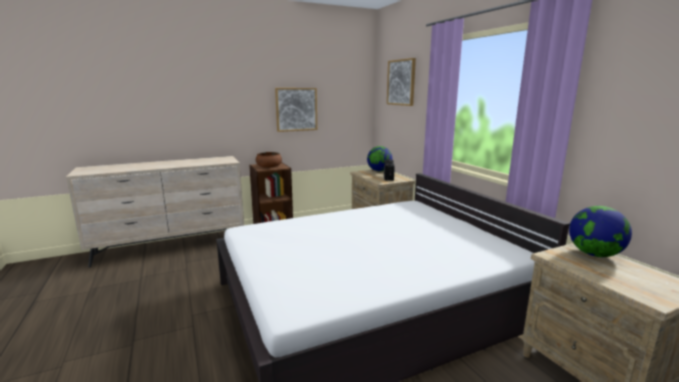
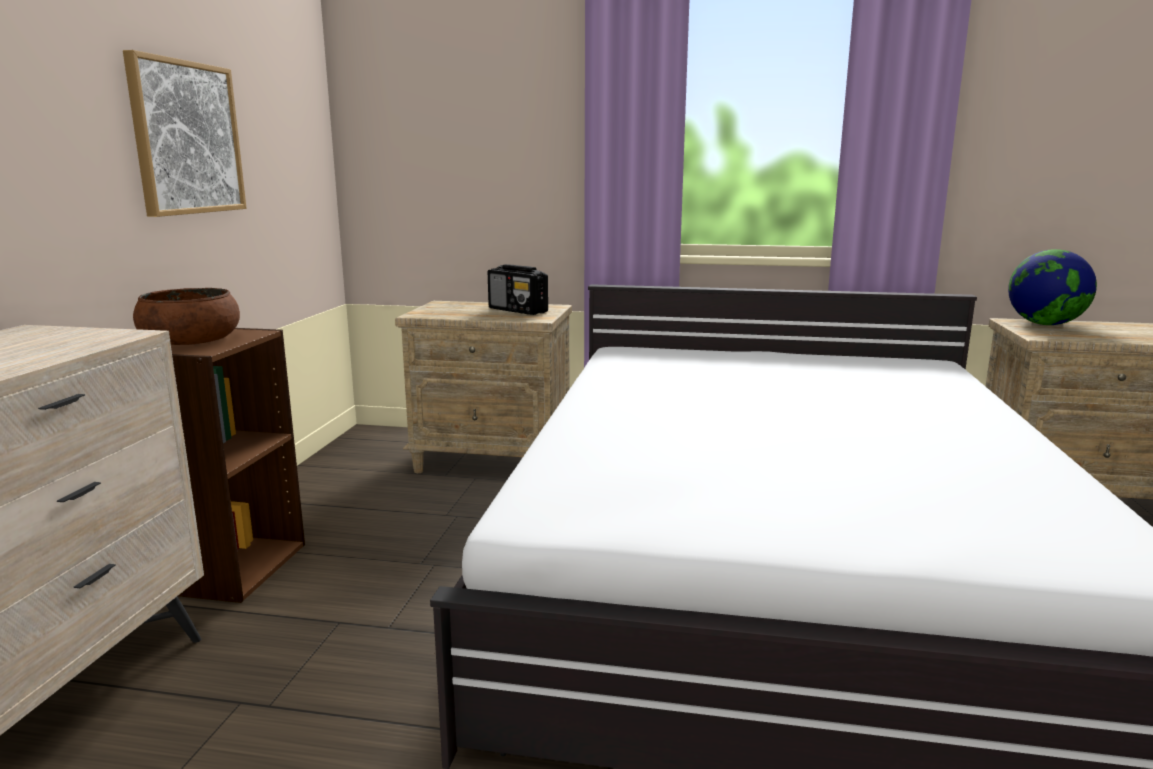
camera: 55 degrees left, 0 degrees up
(379, 171) = (449, 305): globe -> none
(401, 82) = (452, 74): picture -> none

